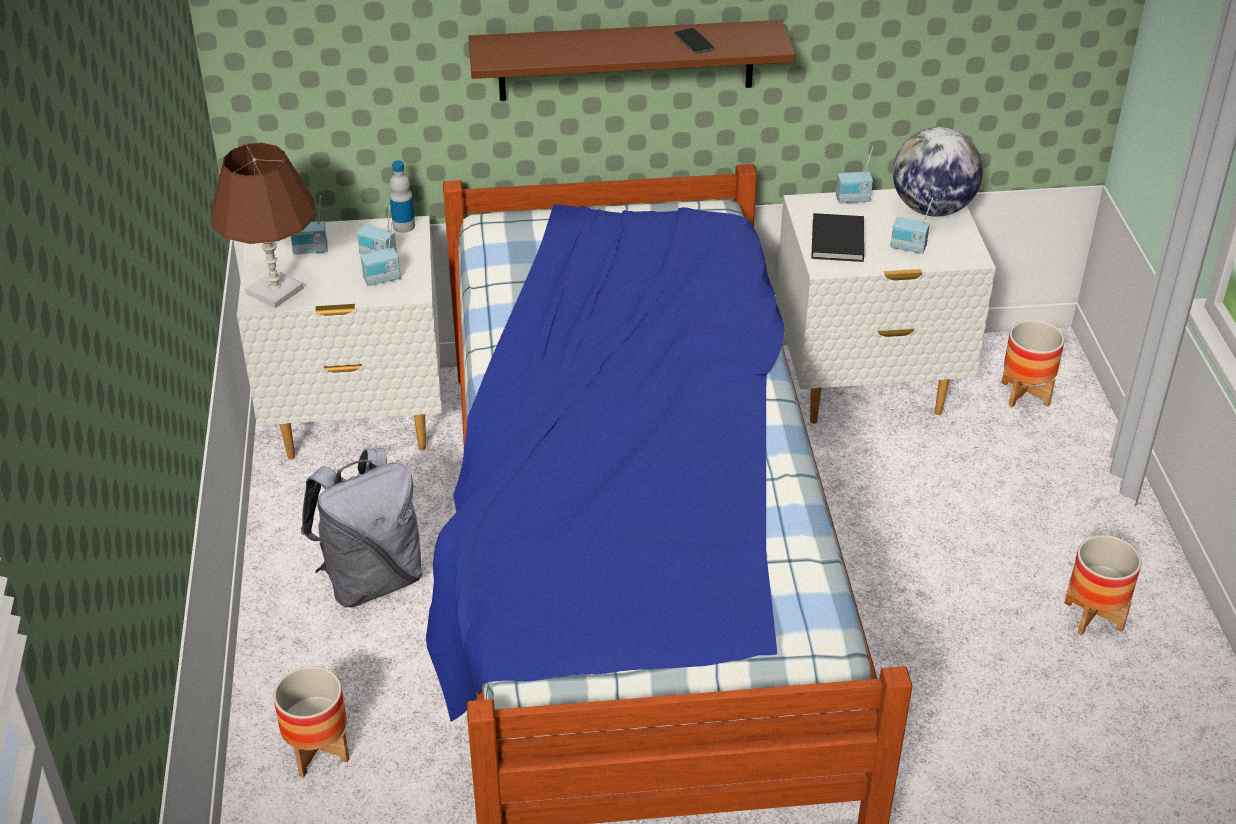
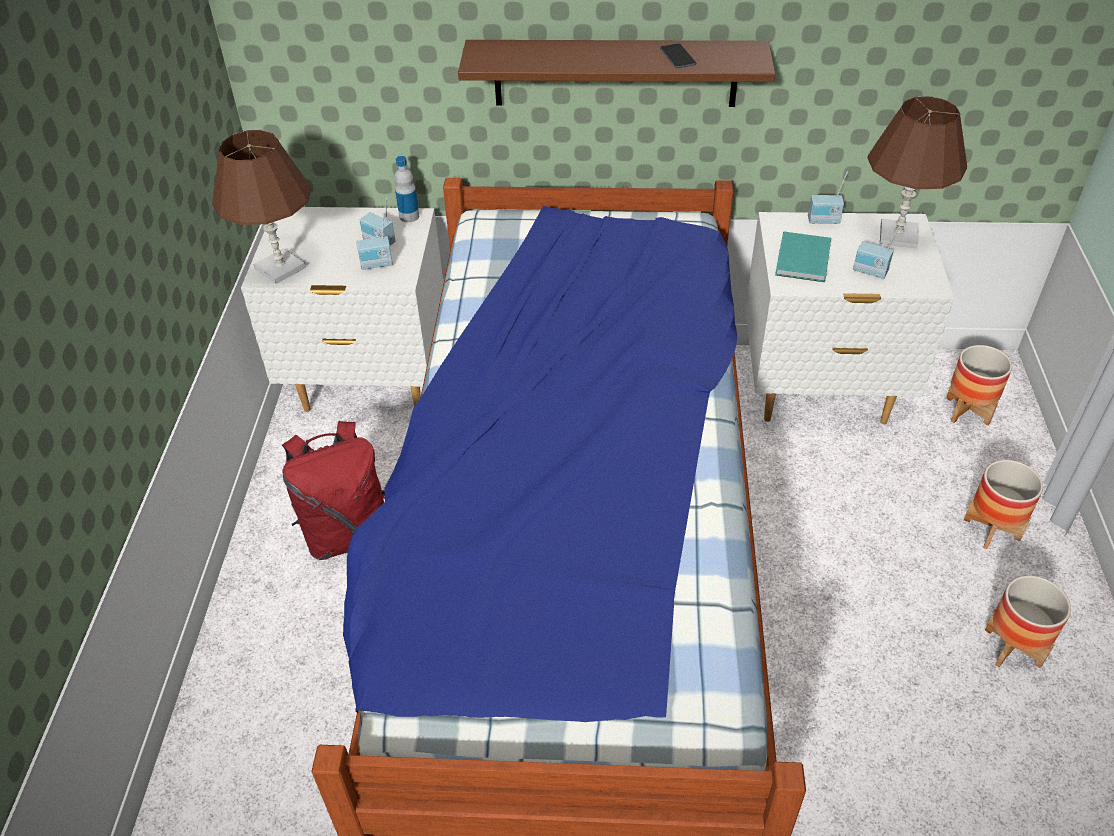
camera: 10 degrees right, 5 degrees up
(310, 251) = (322, 233): radio -> none
(318, 750) = (259, 700): planter -> planter (991, 529)
(371, 579) = (347, 532): grey backpack -> red backpack
(836, 242) = (801, 260): black book -> turquoise book
(931, 209) = (898, 235): globe -> brown table lamp

